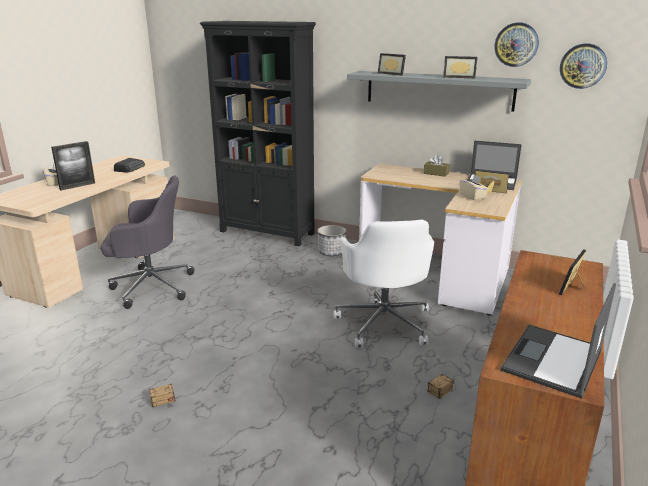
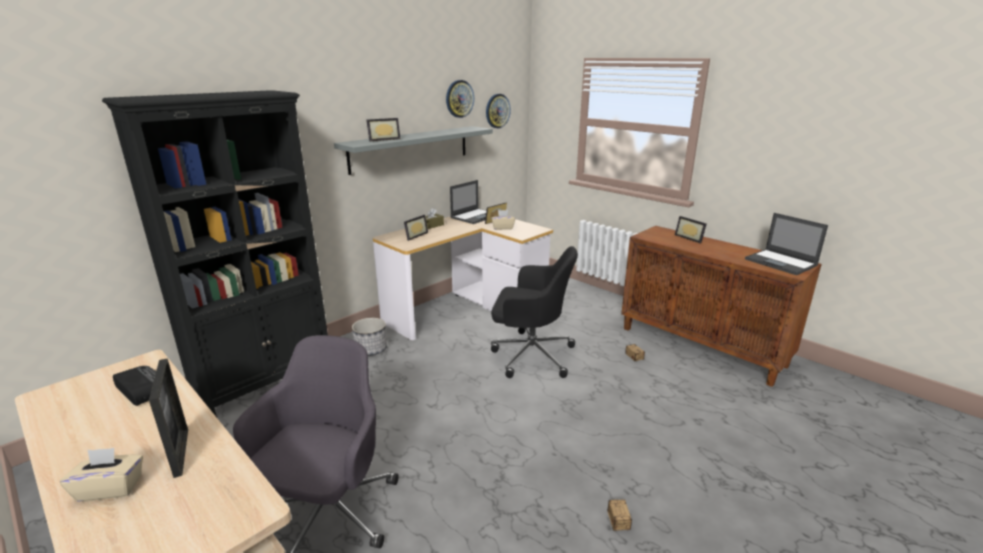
camera: 70 degrees left, 0 degrees up
(384, 322) = (530, 354): white office chair -> black office chair
(459, 77) = (438, 132): picture frame -> picture frame (414, 236)

